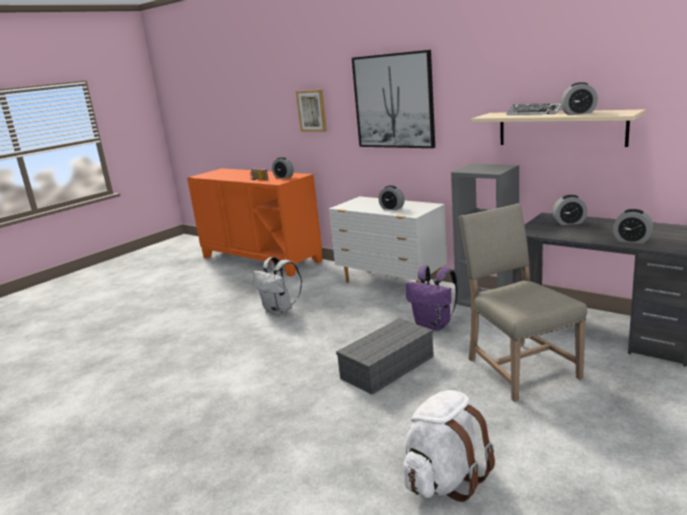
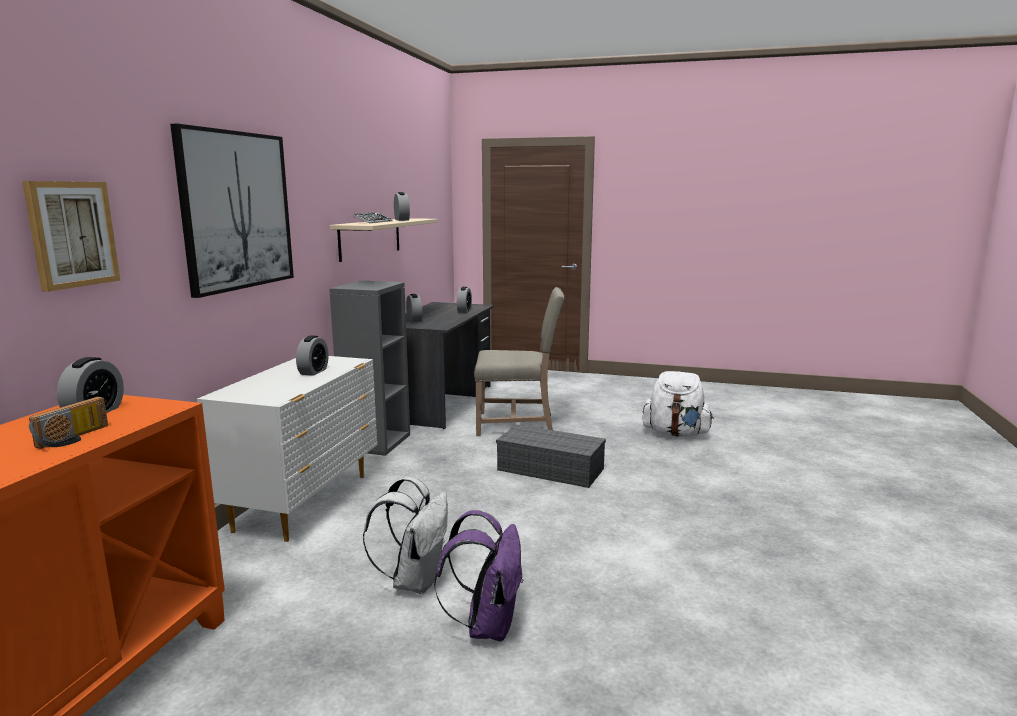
camera: 115 degrees left, 5 degrees down
(434, 325) = (445, 460): purple backpack -> purple backpack (487, 625)
(518, 367) = (518, 424): beige chair -> beige chair turned 135 degrees counterclockwise

